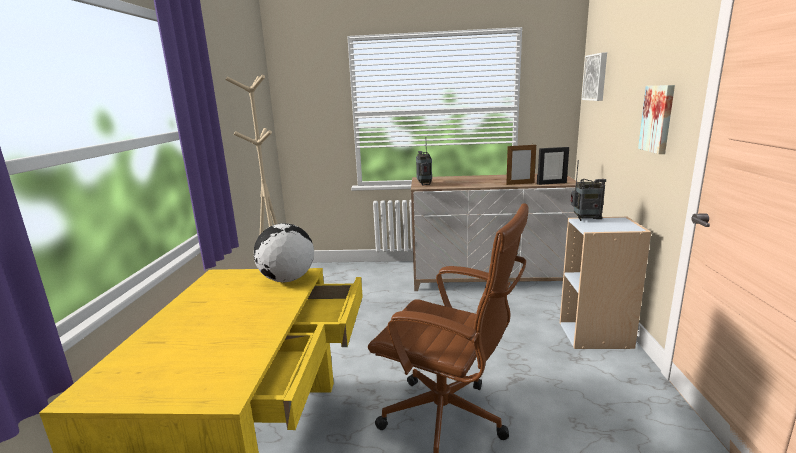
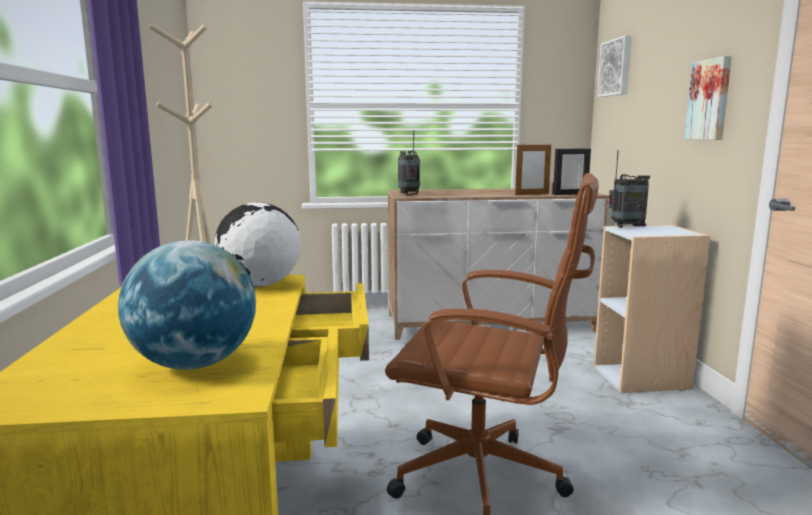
camera: 10 degrees left, 5 degrees down
(213, 363) = (195, 364): none -> globe

